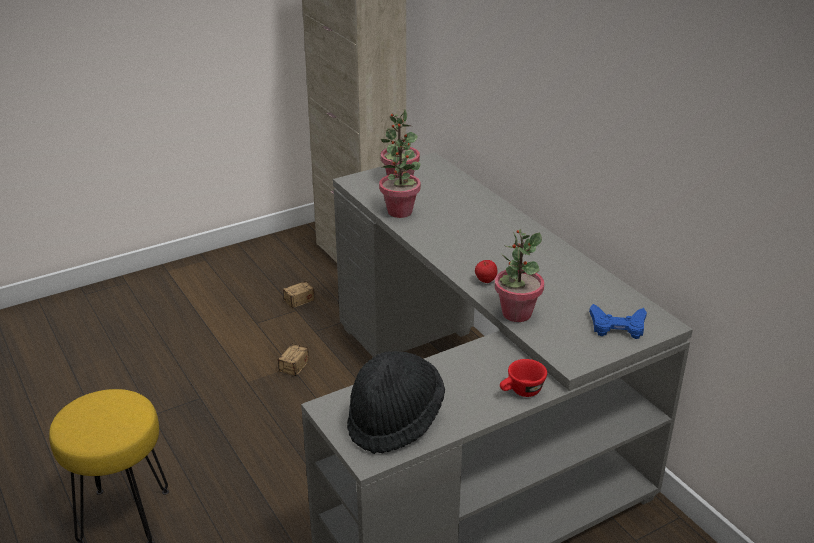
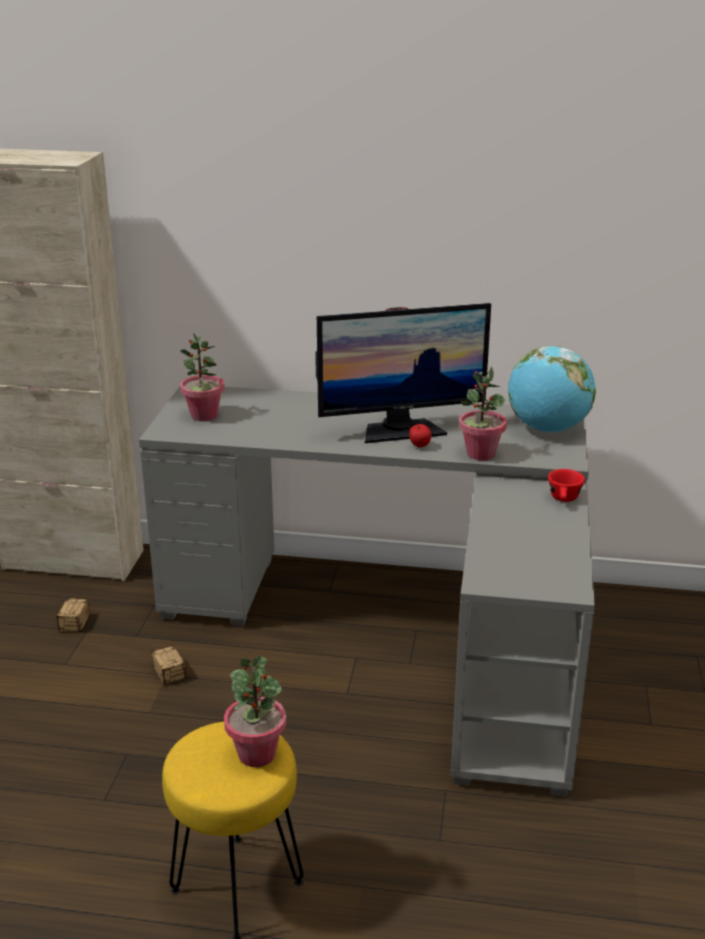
camera: 50 degrees left, 5 degrees down
(395, 419) = (536, 561): black hat -> none
(400, 211) = (254, 435): potted plant -> potted plant (257, 754)
(501, 261) = (400, 430): none -> monitor
(617, 326) = (548, 429): blue game controller -> globe

